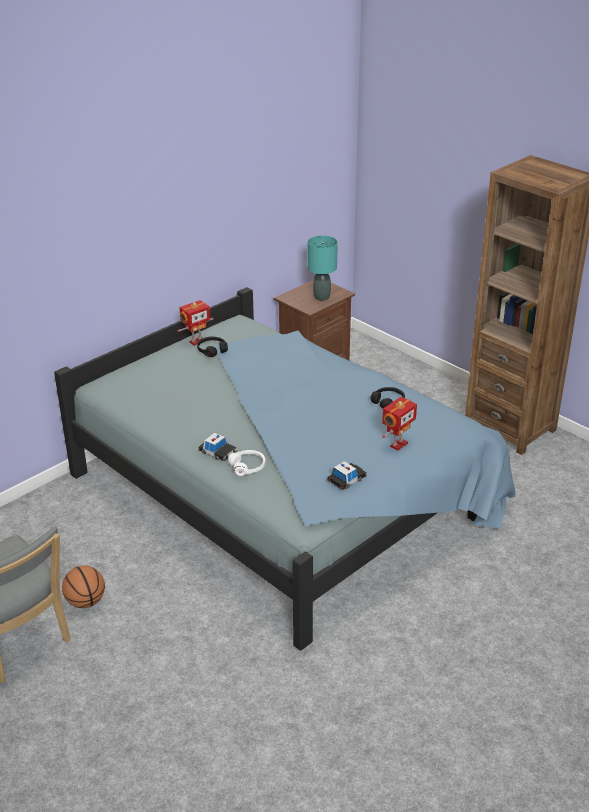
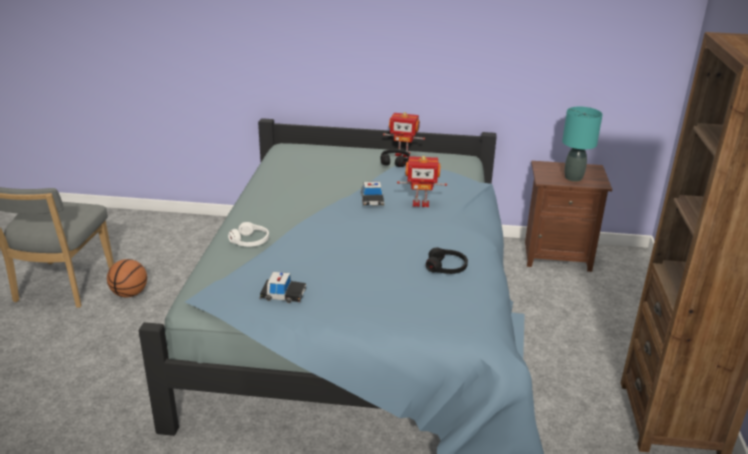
camera: 50 degrees right, 5 degrees down
(217, 452) = (256, 220): toy car -> toy car (372, 199)
(398, 444) = (380, 300): toy robot -> toy robot (420, 203)

